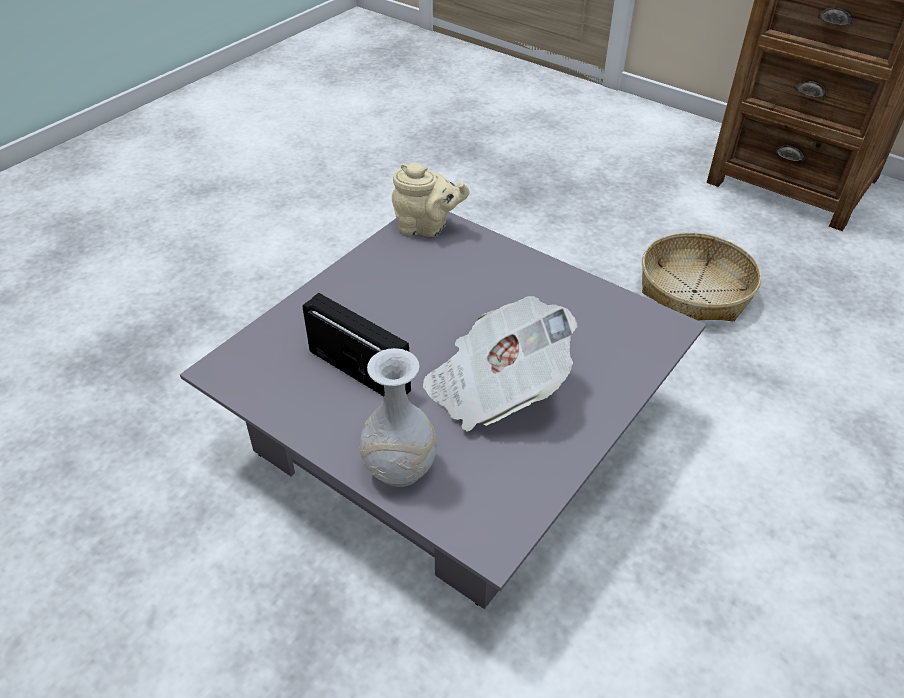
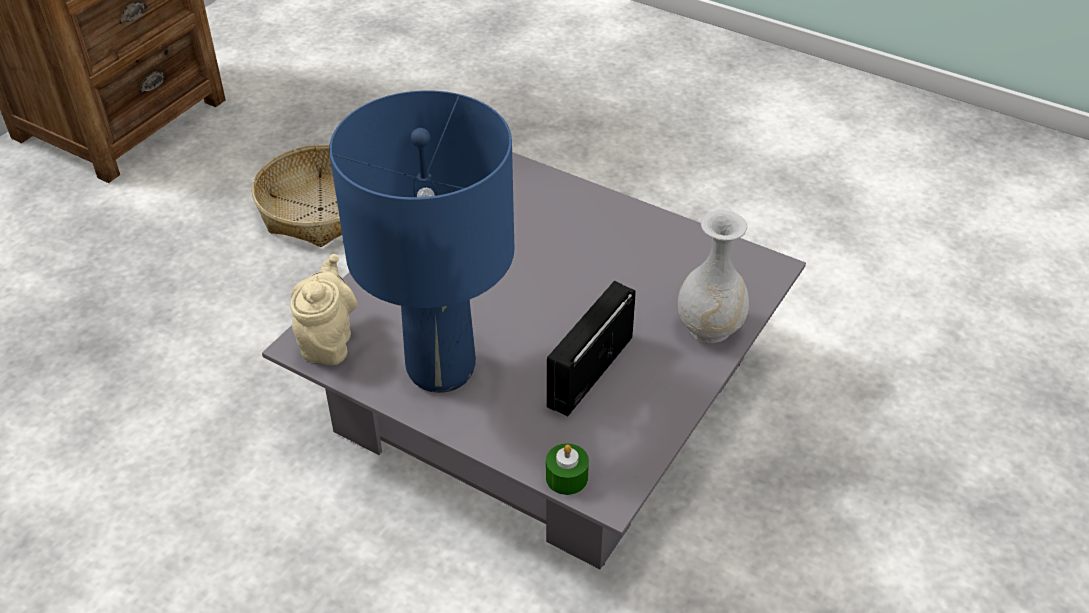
camera: 95 degrees left, 0 degrees up
(246, 346) = (566, 477): none -> green candle
(384, 284) = (442, 368): none -> blue table lamp
(495, 388) = (597, 272): newspaper -> none

